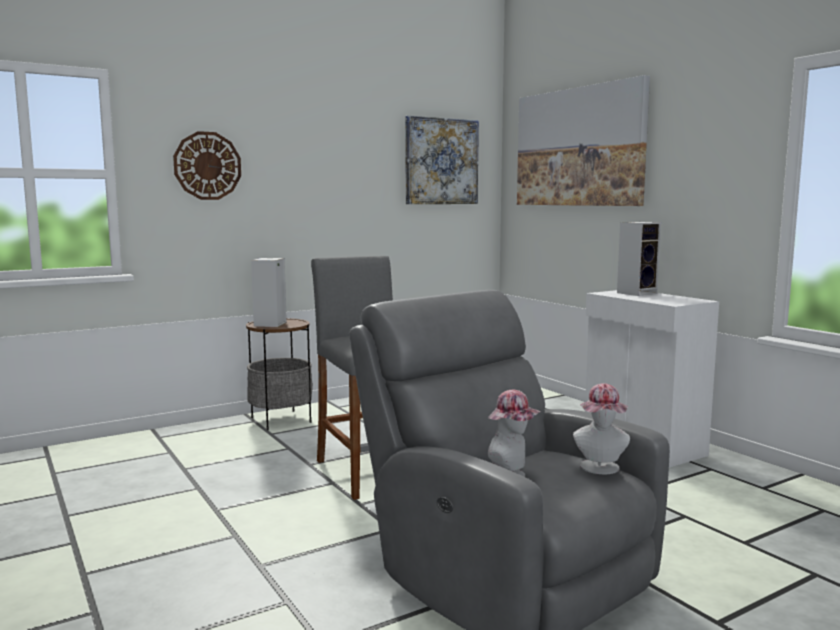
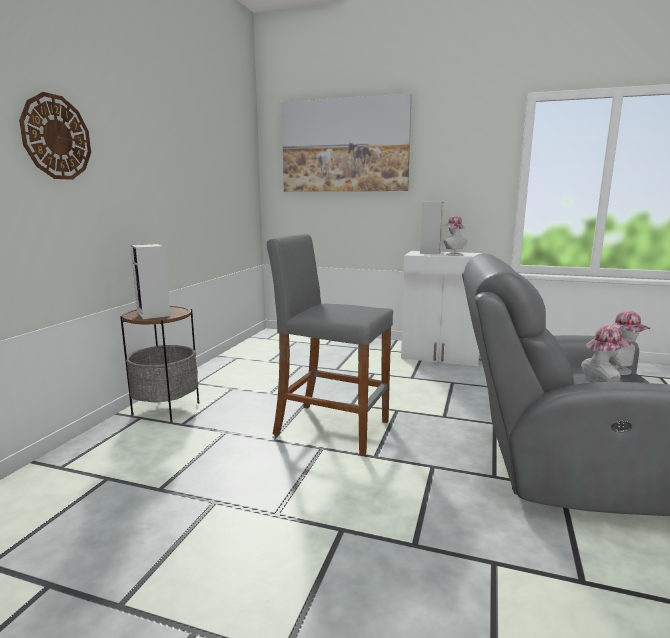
camera: 40 degrees left, 5 degrees up
(441, 161) = (229, 152): picture -> none
(656, 298) = (453, 254): none -> hat

